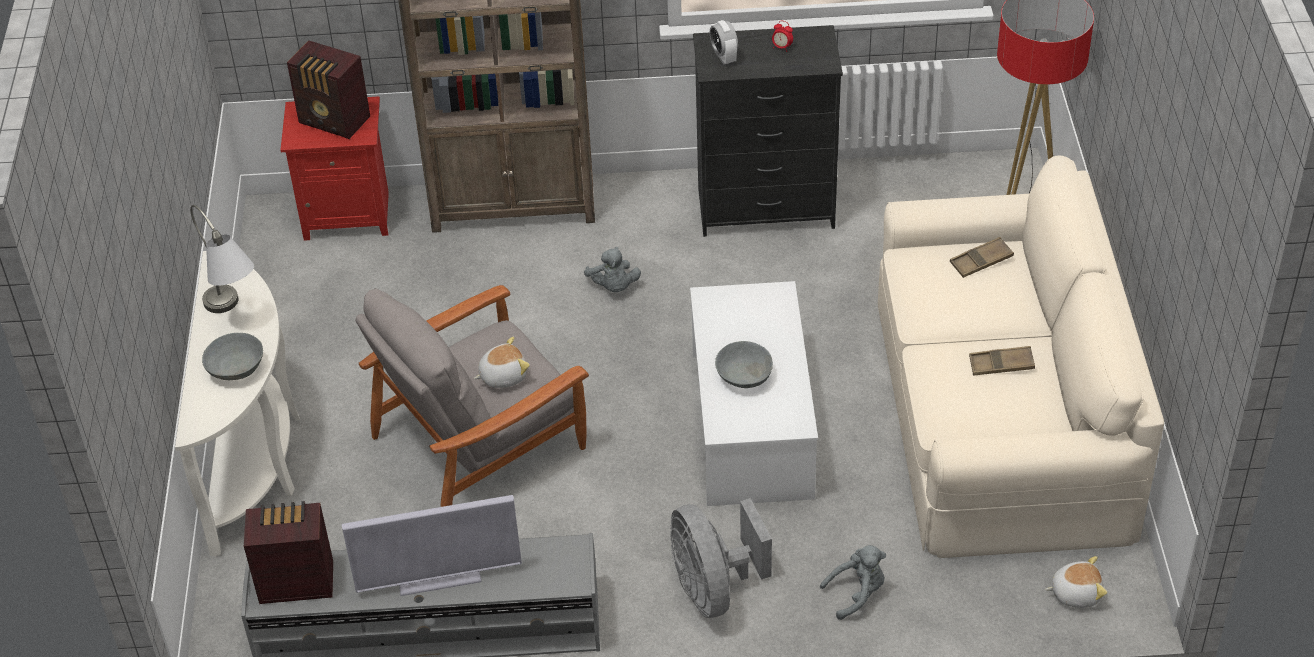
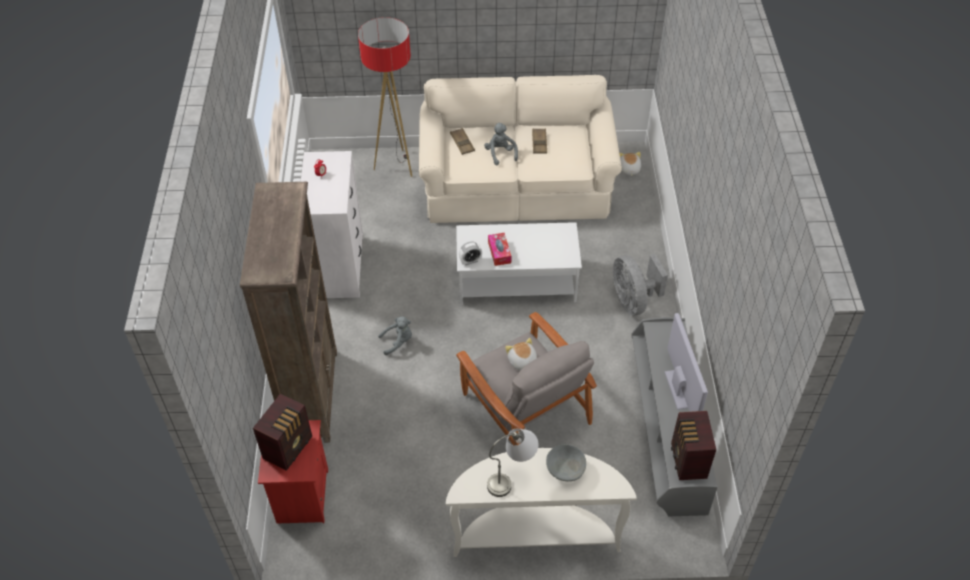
camera: 90 degrees left, 5 degrees up
(713, 588) = (633, 301): grey fan -> grey fan turned 90 degrees clockwise
(724, 57) = (325, 200): alarm clock -> alarm clock (470, 261)
(733, 336) = (499, 252): none -> tissue box
(743, 376) = (531, 249): grey bowl -> none
(765, 208) = (340, 267): black dresser -> white dresser
(857, 594) = (633, 245): grey plush toy -> grey plush toy (500, 153)

